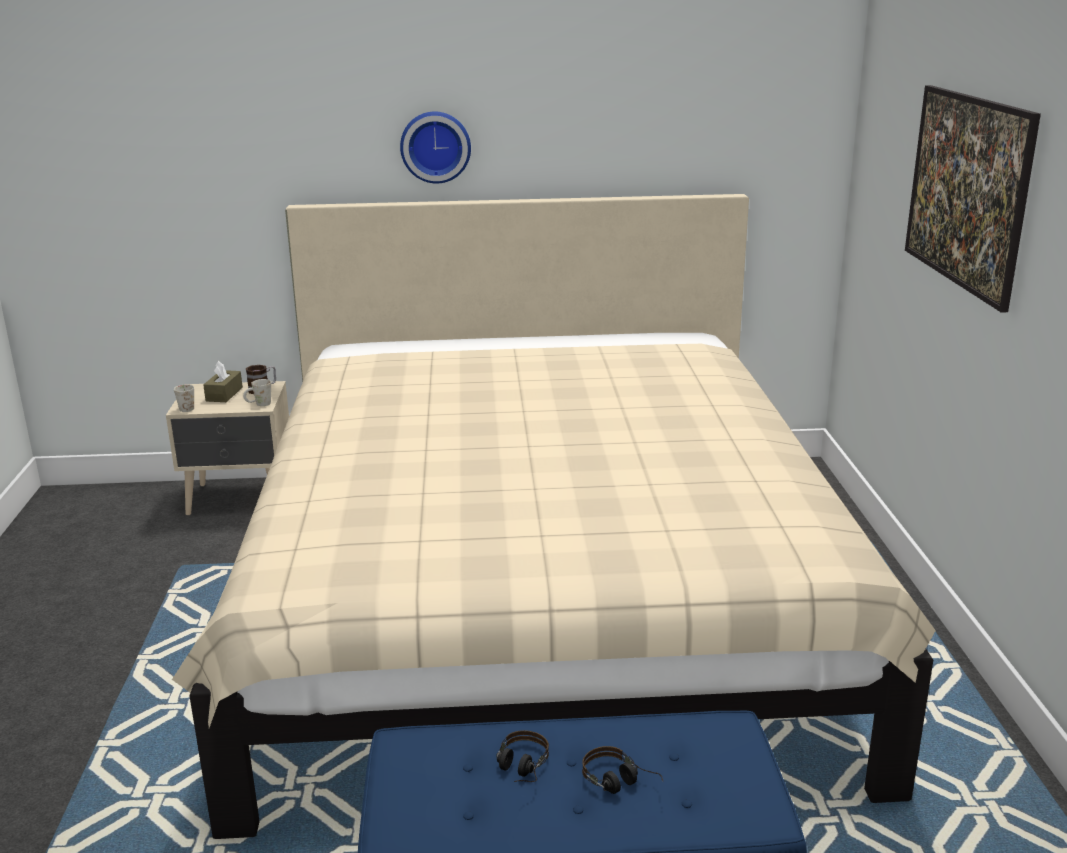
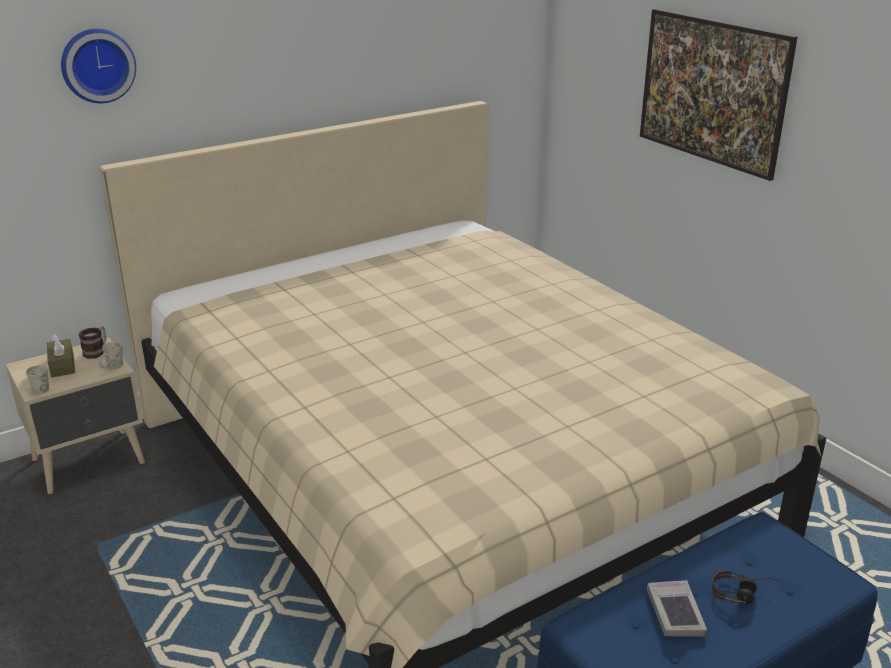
camera: 30 degrees left, 5 degrees up
(435, 146) = (233, 90): wall clock -> wall clock (97, 65)
(519, 770) = (674, 613): headphones -> book

